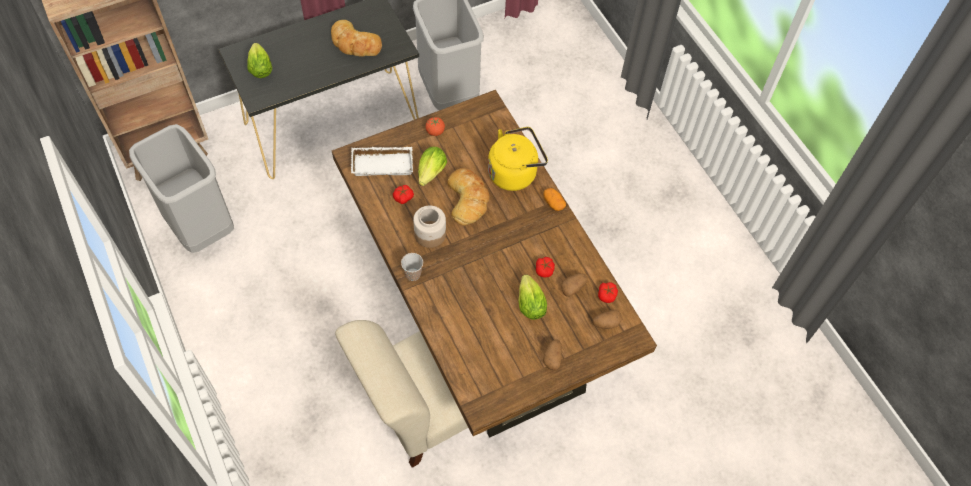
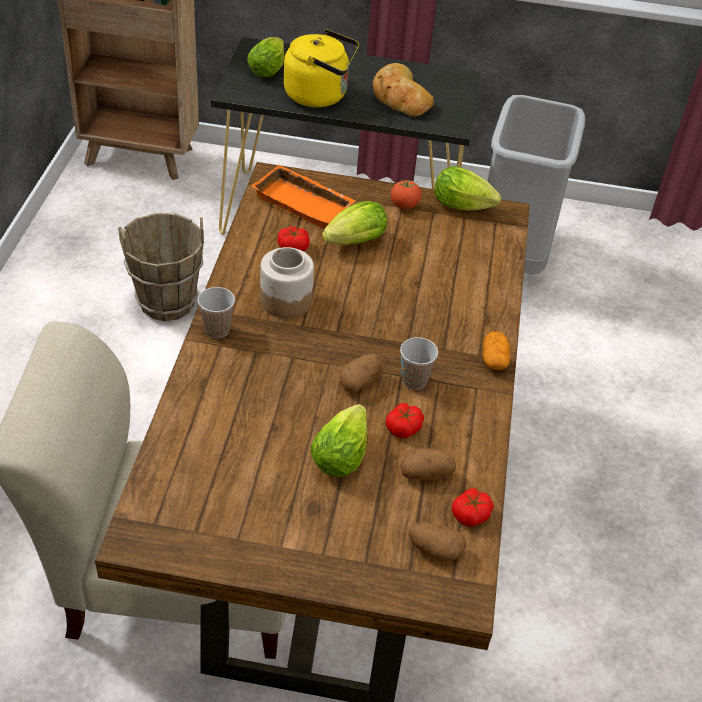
camera: 35 degrees right, 15 degrees down
(199, 226) = (99, 235): grey trash can -> none
(283, 246) = (166, 302): none -> brown bucket
(383, 163) = (305, 202): white tray -> orange tray
(466, 112) = (465, 207): none -> lettuce
(468, 198) = (377, 292): bread -> none
(515, 172) = (471, 298): yellow kettle -> yellow kettle (320, 95)
(528, 240) = (414, 381): none -> cup
(552, 358) = (306, 543): potato -> potato (360, 382)

